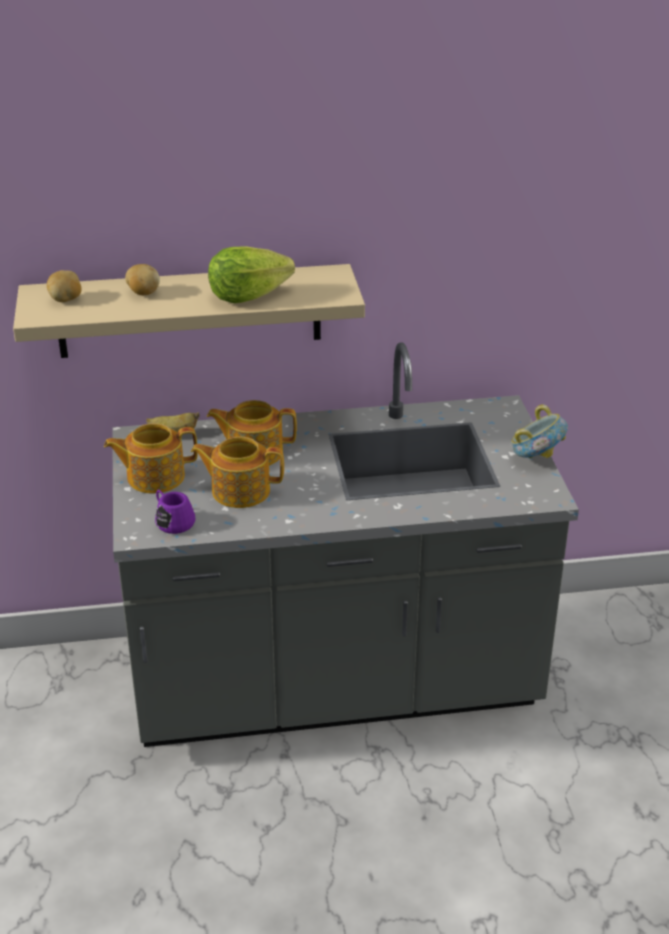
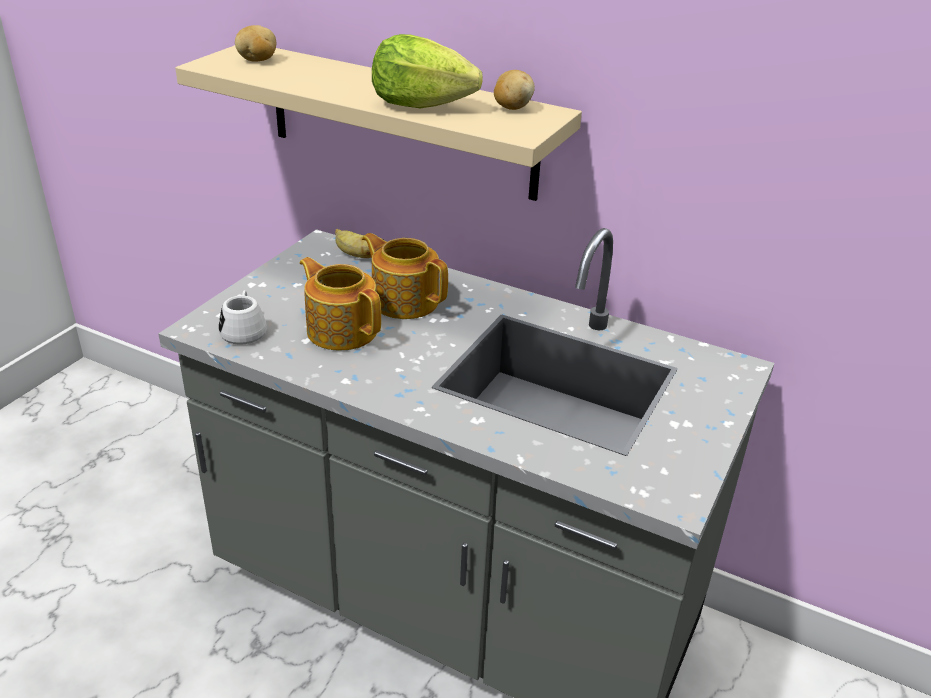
camera: 35 degrees right, 0 degrees up
(143, 293) = (330, 74): potato -> potato (511, 108)
(154, 477) = (287, 284): teapot -> none
(172, 521) = (244, 330): purple mug -> white mug
(536, 458) = (712, 444): bowl -> none

